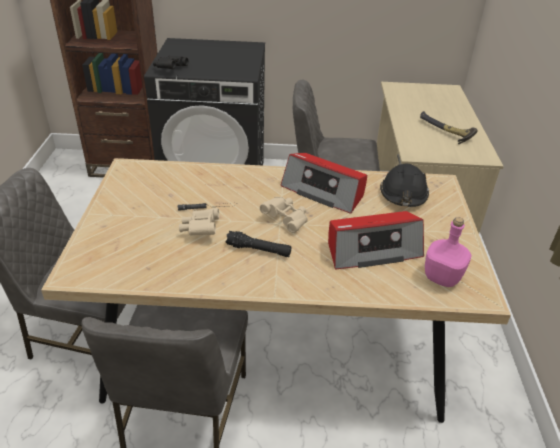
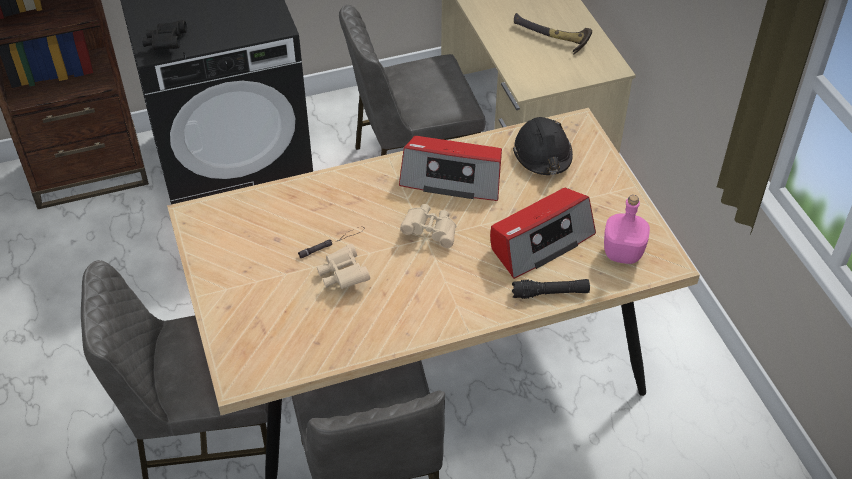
camera: 20 degrees left, 10 degrees up
(258, 250) = (422, 281): black flashlight -> black flashlight (550, 293)

